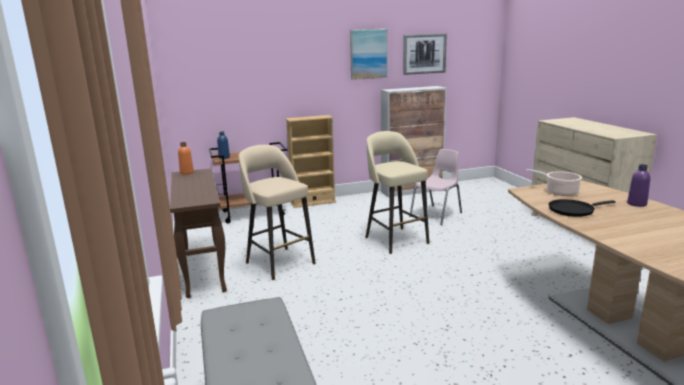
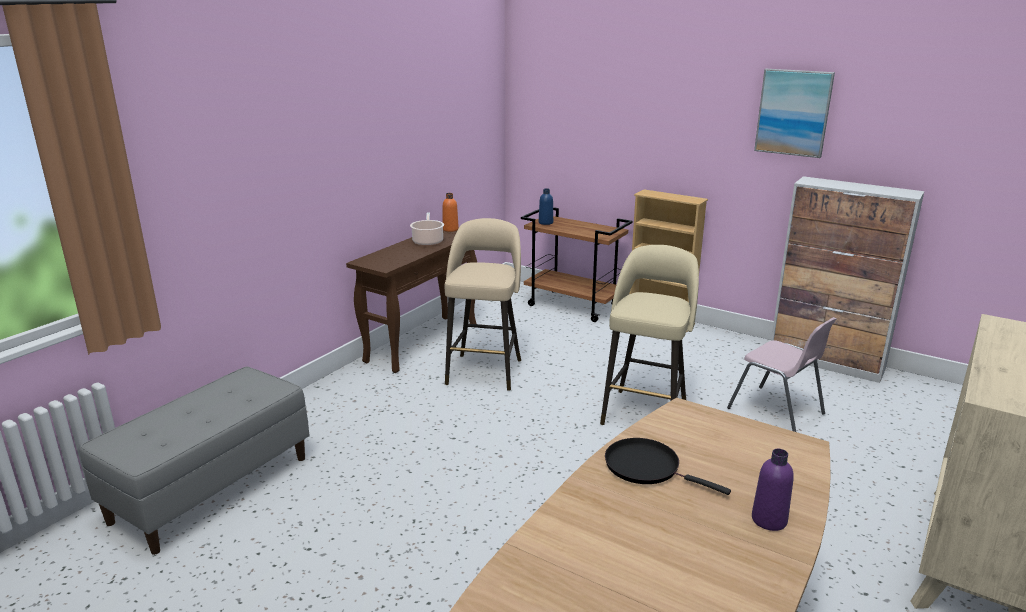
camera: 50 degrees right, 5 degrees up
(424, 54) = (909, 126): picture -> none
(437, 215) = (777, 411): pink chair -> pink chair turned 45 degrees clockwise
(559, 192) = (723, 439): cooking pot -> cooking pot (428, 241)

